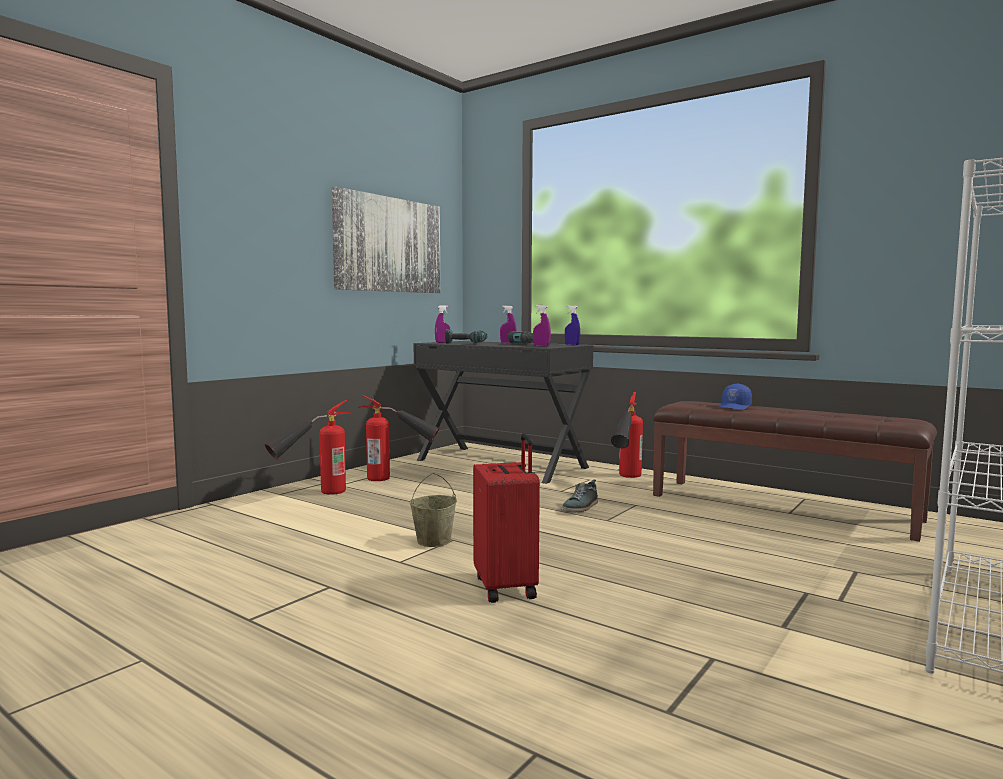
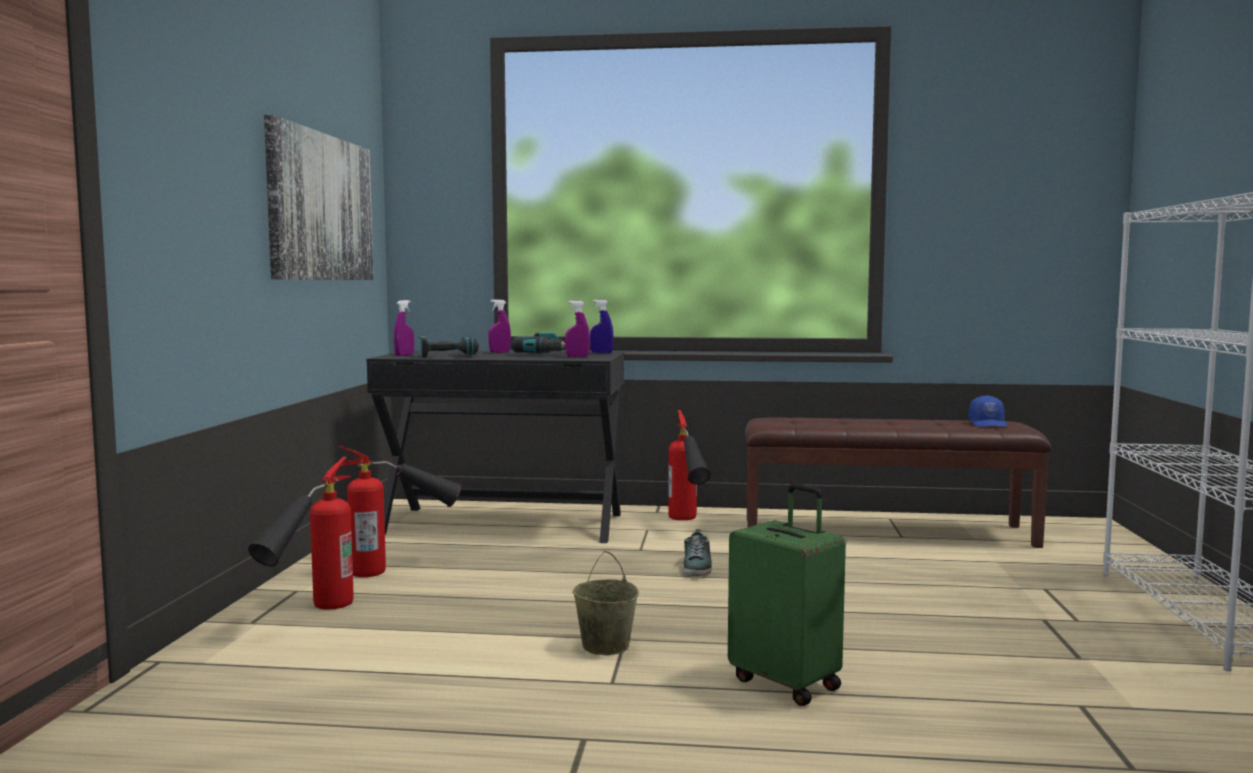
camera: 30 degrees left, 0 degrees up
(507, 587) = (787, 683): red suitcase -> green suitcase
(735, 407) = (832, 422): blue cap -> blue cap (988, 424)

